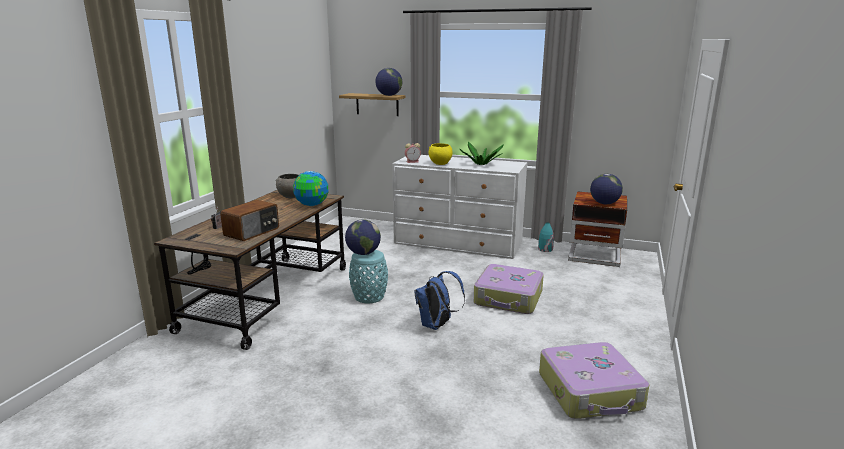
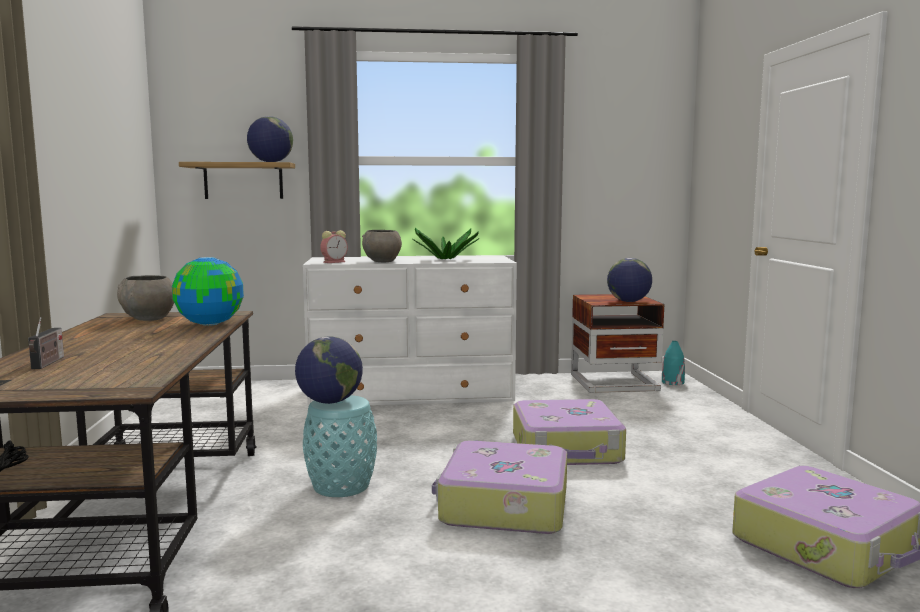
camera: 25 degrees left, 10 degrees down
(252, 232) = (138, 364): radio -> none
(437, 325) = (503, 505): blue backpack -> suitcase
(440, 163) = (382, 261): yellow bowl -> grey bowl
(545, 249) = (544, 384): turquoise vase -> turquoise vase (672, 382)

